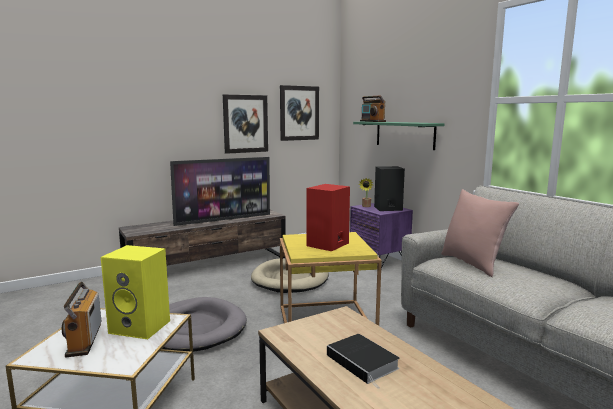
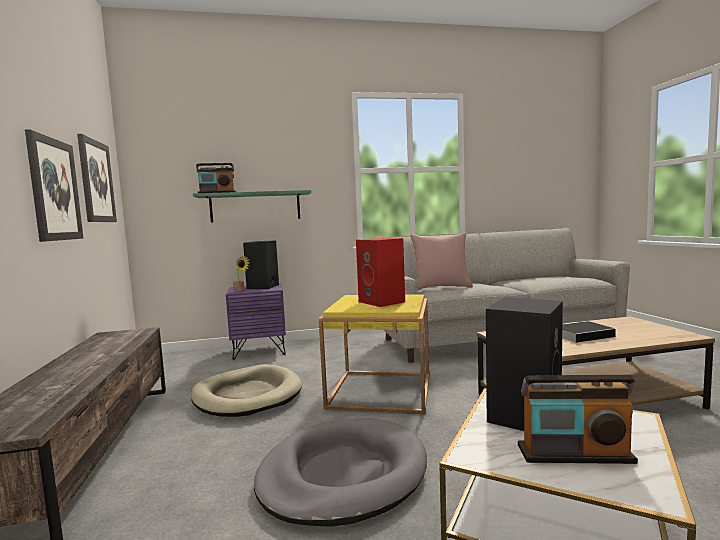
camera: 70 degrees left, 5 degrees down
(141, 326) = (523, 414): yellow speaker -> black speaker
(224, 219) = (102, 356): television -> none

